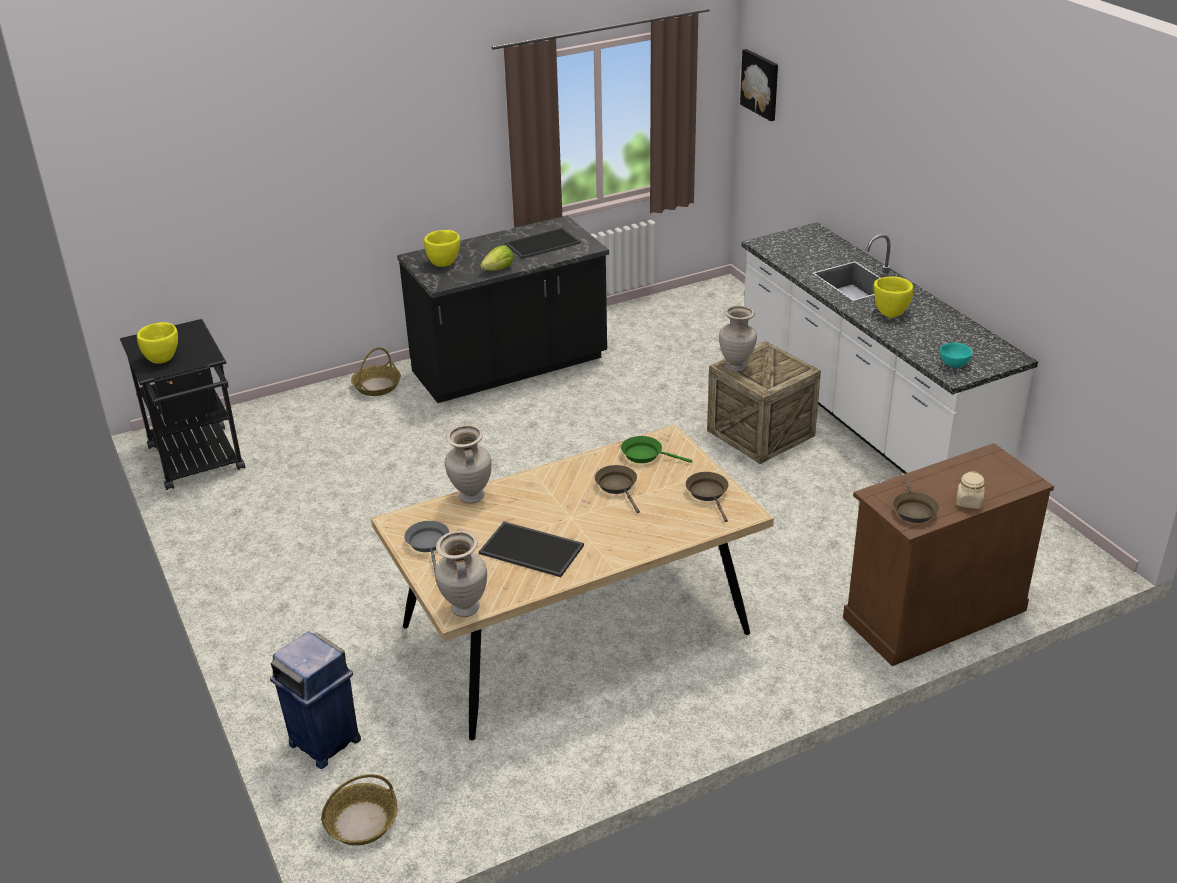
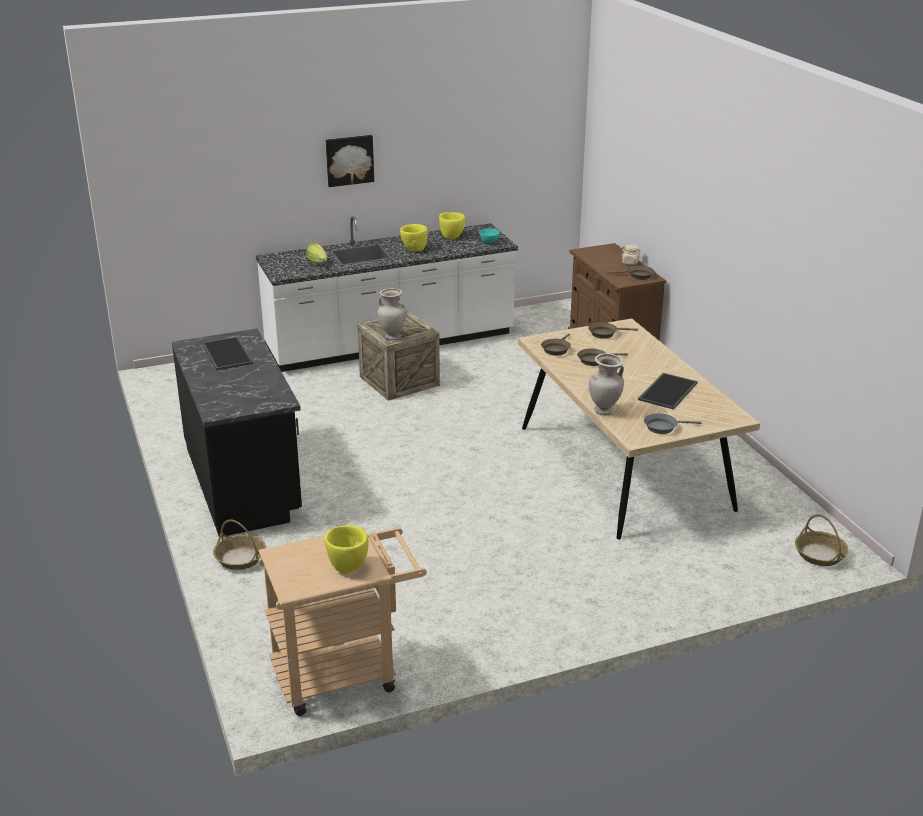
camera: 85 degrees left, 5 degrees down
(199, 463) = (345, 672): black cart -> beige cart
(324, 741) = (747, 573): blue trash can -> none
(444, 264) = (241, 399): yellow bowl -> yellow bowl (451, 237)
(464, 609) = (734, 415): beige vase -> none
(498, 269) = (269, 374): lettuce -> lettuce (318, 262)
(645, 455) = (556, 349): green frying pan -> brown frying pan
(761, 84) = (148, 182): picture -> picture (349, 160)

